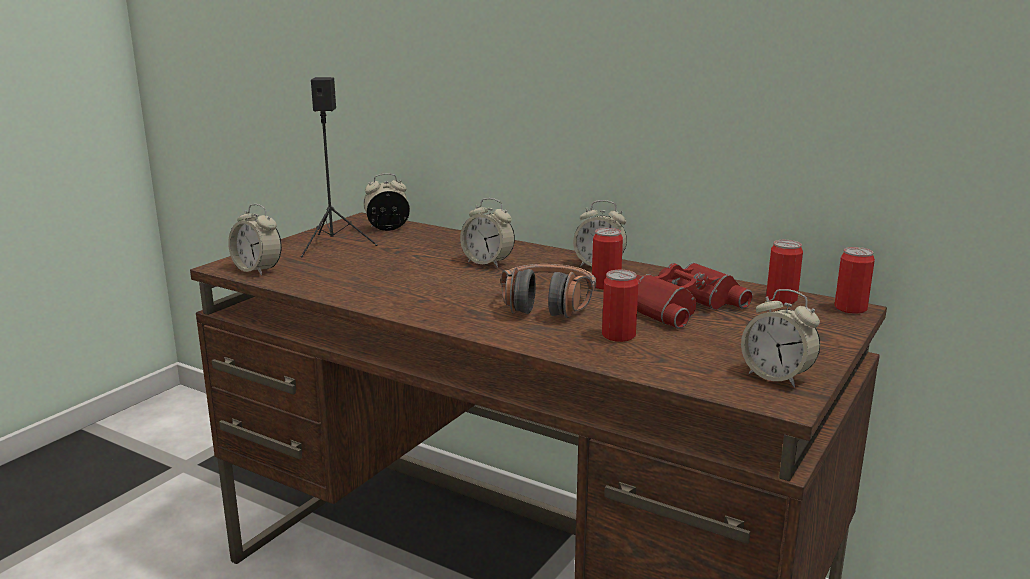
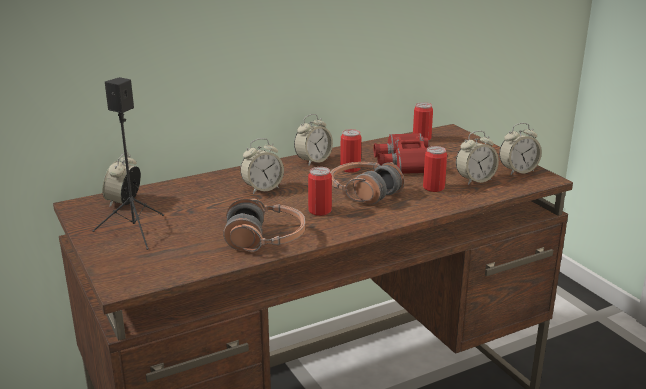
camera: 60 degrees left, 5 degrees up
(257, 270) = (156, 273): alarm clock -> alarm clock (475, 180)
(365, 290) = (265, 239): none -> headphones
(850, 308) = (449, 130): can -> can (319, 211)

